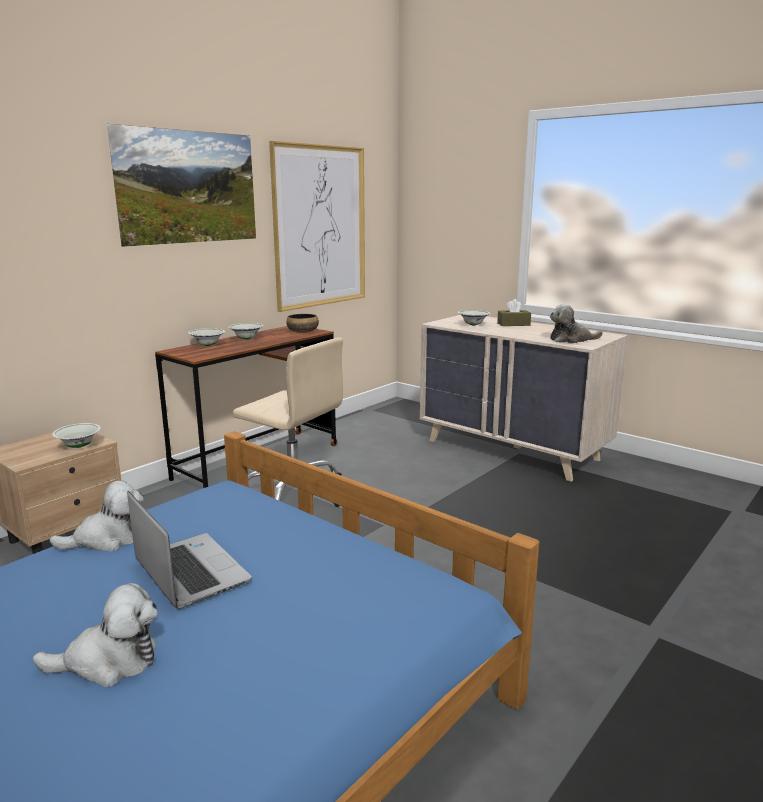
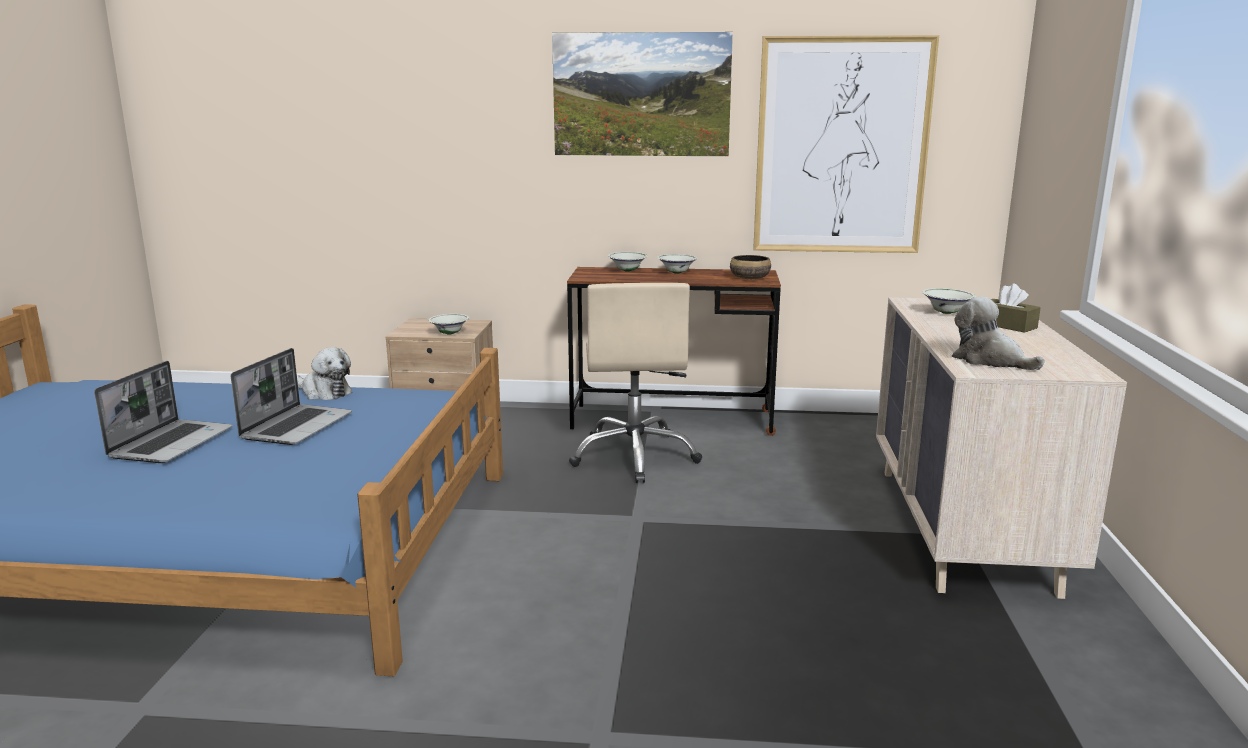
camera: 55 degrees right, 0 degrees up
(109, 662) = (172, 443): plush toy -> laptop

